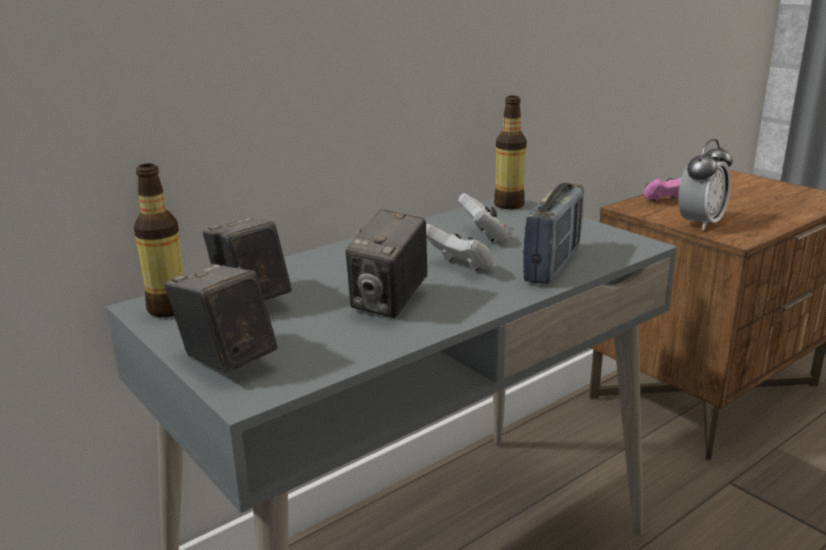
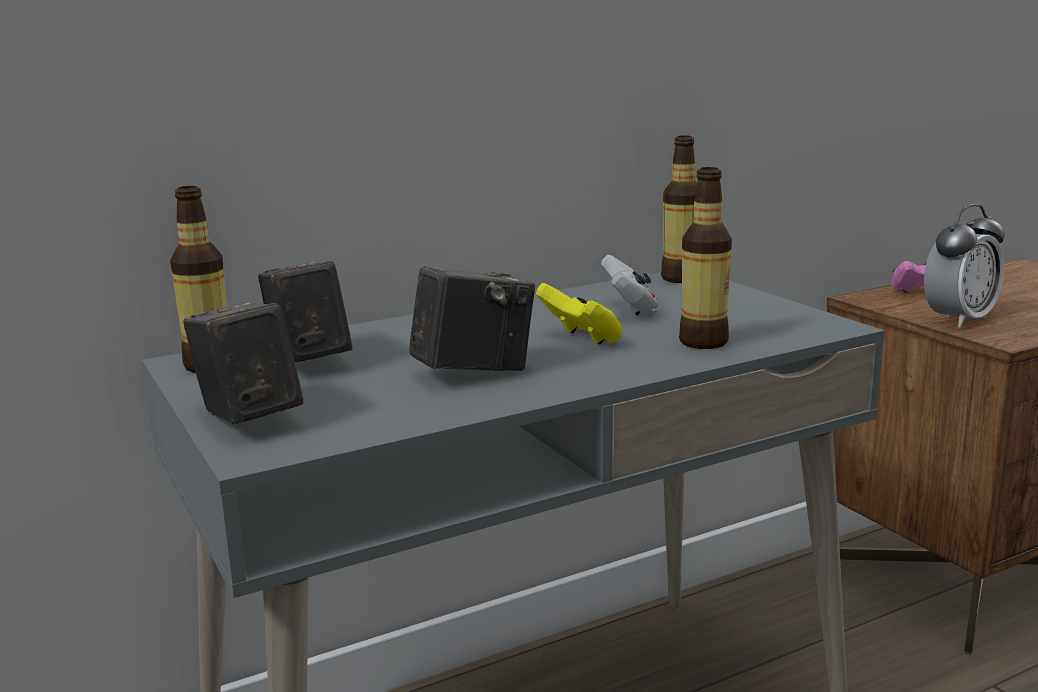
camera: 10 degrees right, 5 degrees down
(389, 302) = (473, 371): camera -> camera turned 150 degrees counterclockwise
(460, 266) = (582, 339): white game controller -> yellow game controller
(552, 264) = (703, 342): radio -> bottle

